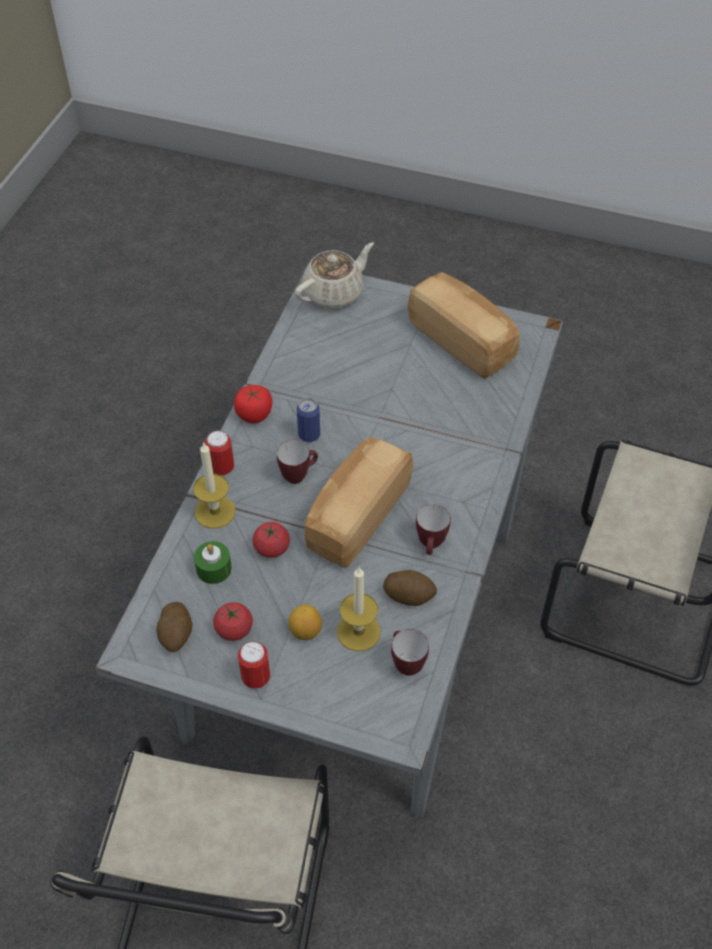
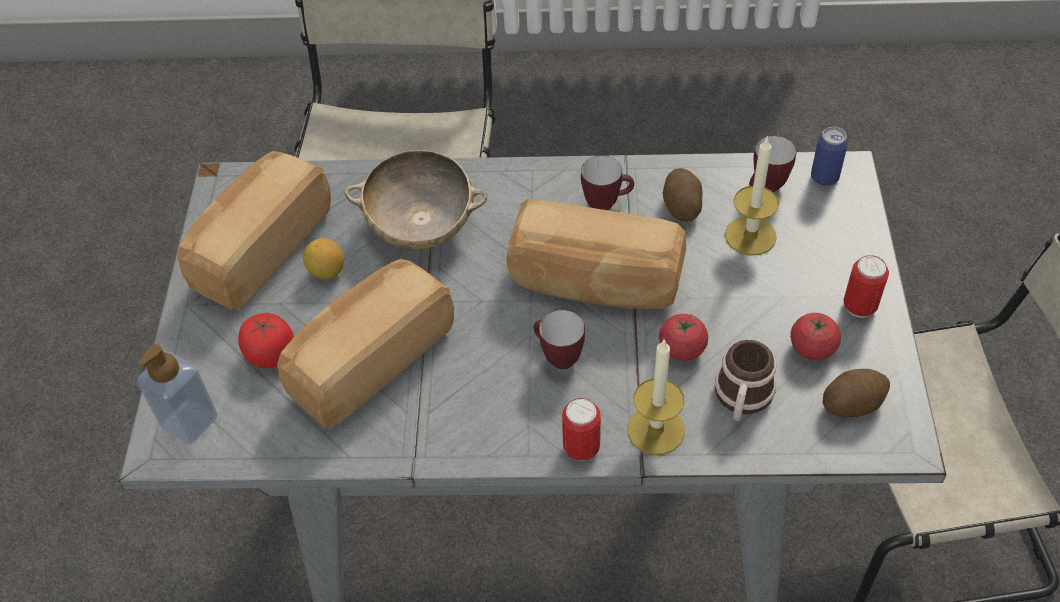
camera: 105 degrees left, 0 degrees up
(214, 568) = (742, 399): green candle -> mug
(254, 414) = (469, 443): tomato -> tomato (271, 353)
(305, 631) = (776, 281): lemon -> lemon (327, 272)
(309, 435) = (484, 367): can -> can (824, 177)
(334, 293) = (189, 422): beige teapot -> soap dispenser
(341, 379) = (370, 360): none -> bread
(452, 428) = (421, 225): none -> beige bowl

